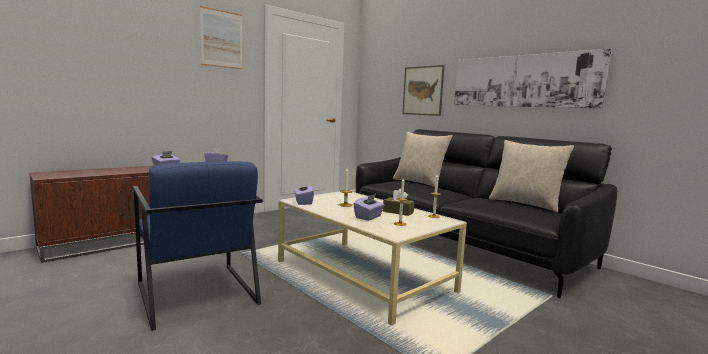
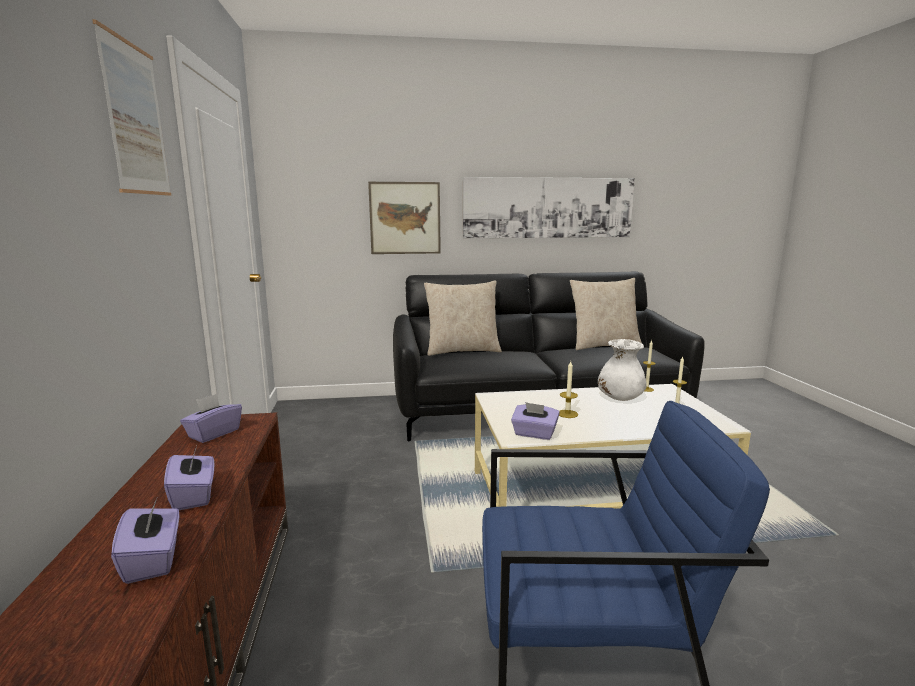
camera: 55 degrees left, 5 degrees up
(368, 217) = (640, 417): purple tissue box -> purple tissue box (153, 560)
(398, 212) = (620, 398): brown tissue box -> white vase

